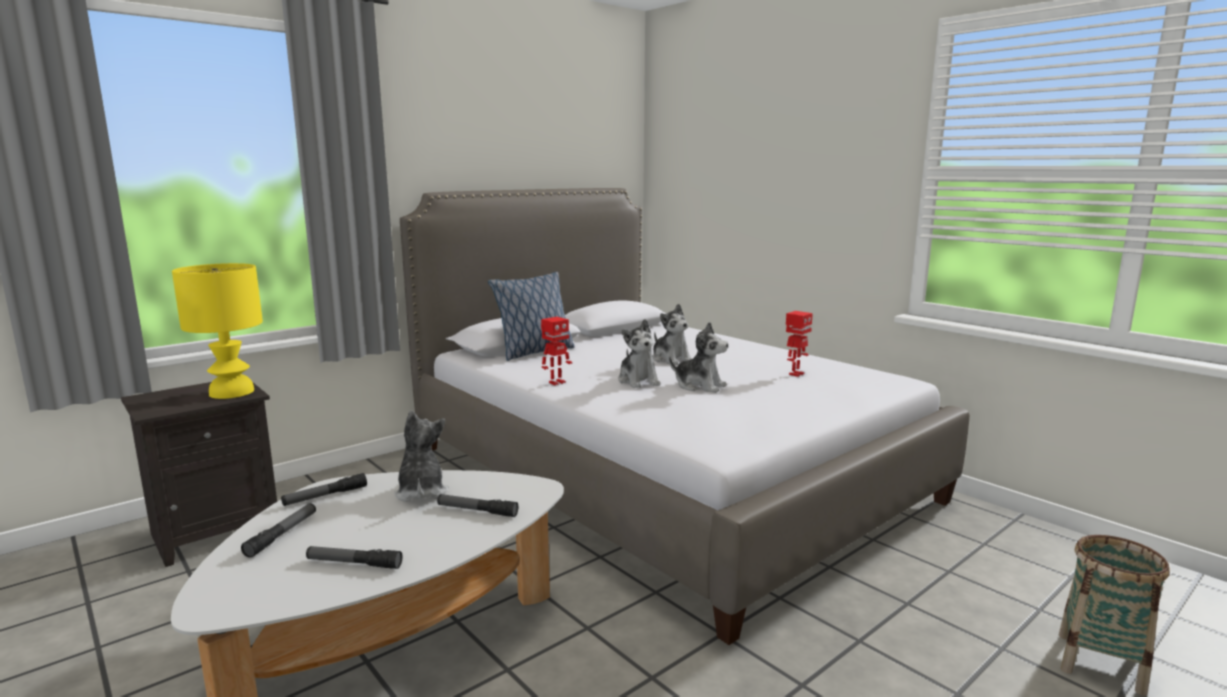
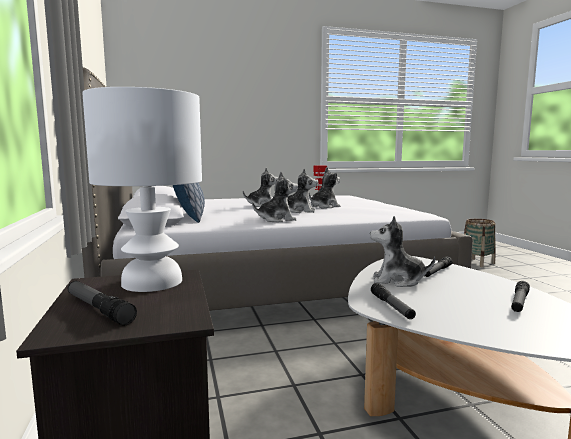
camera: 65 degrees left, 5 degrees down
(232, 392) = (154, 282): yellow table lamp -> white table lamp
(282, 534) = (470, 322): flashlight -> flashlight (98, 309)
(556, 382) = (277, 220): toy robot -> plush toy

